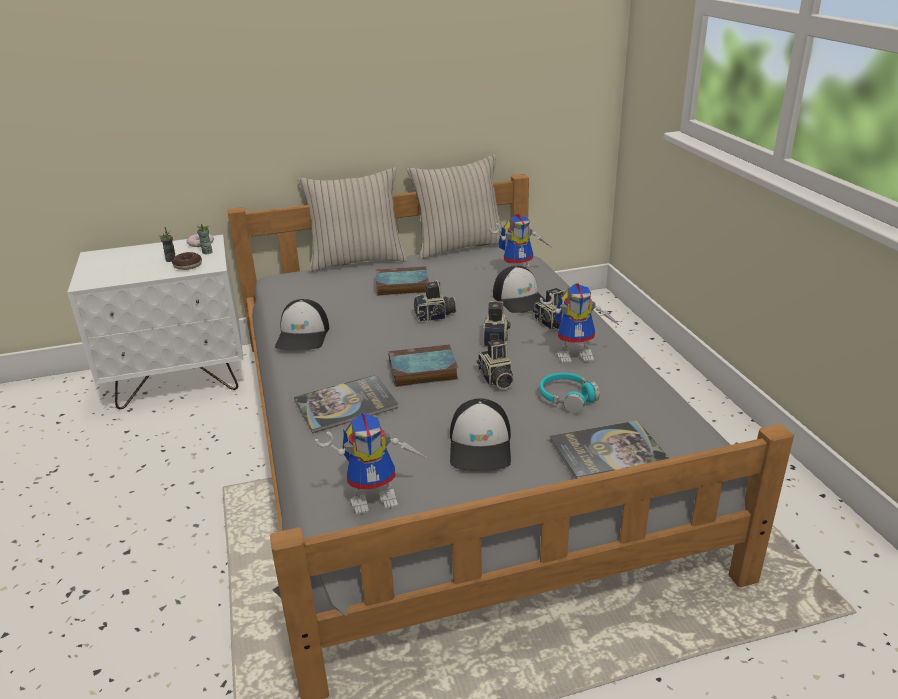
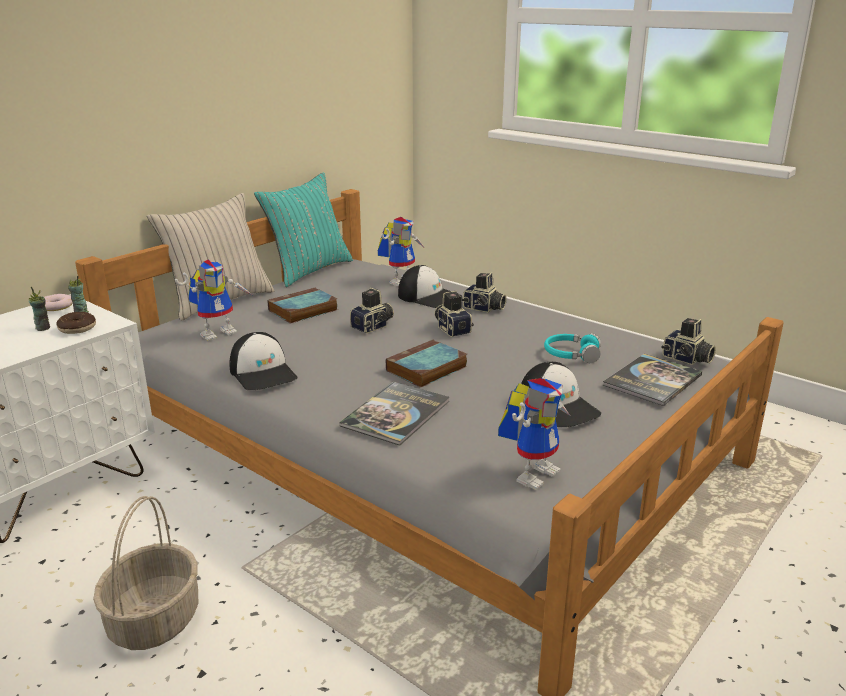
camera: 35 degrees left, 5 degrees down
(140, 500) = (154, 619): none -> basket
(459, 247) = (308, 271): beige pillow -> turquoise pillow
(495, 379) = (498, 358): camera -> camera (686, 359)
(577, 355) = (534, 324): toy robot -> toy robot (219, 332)

